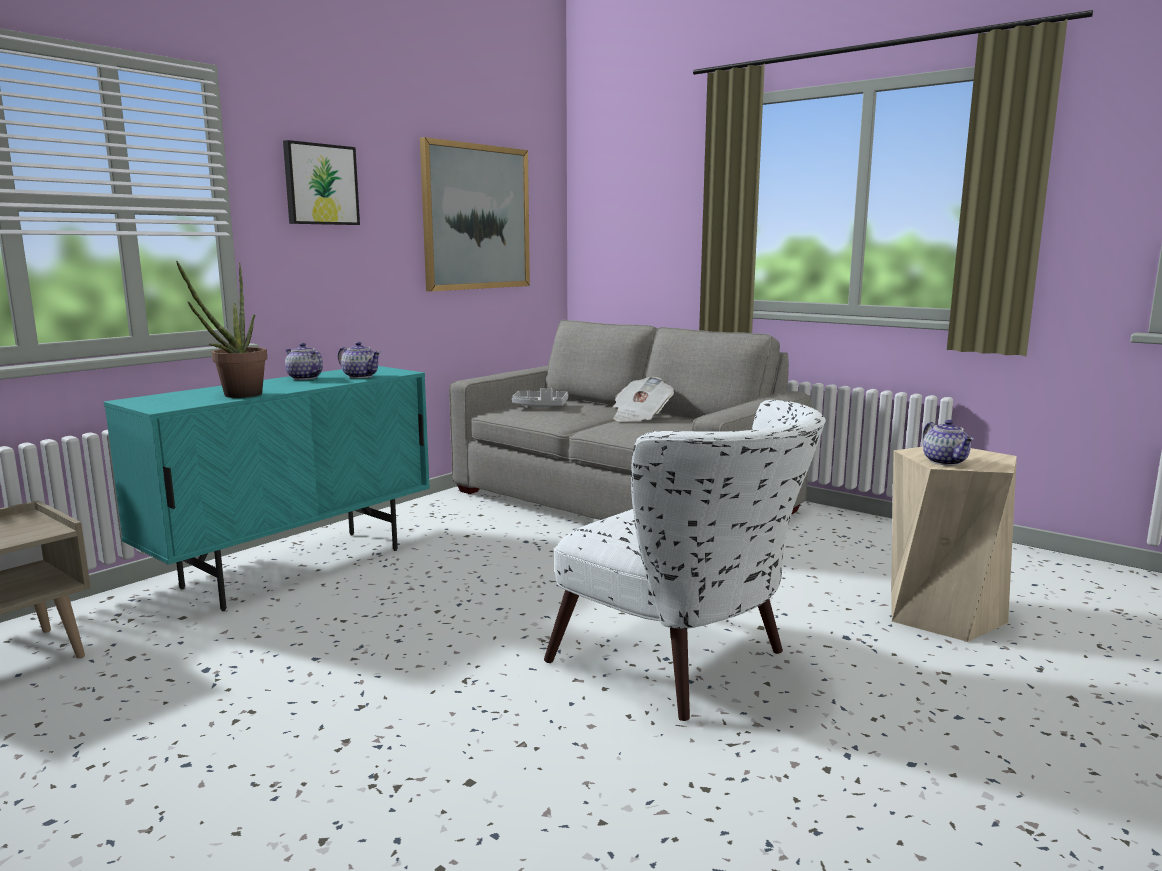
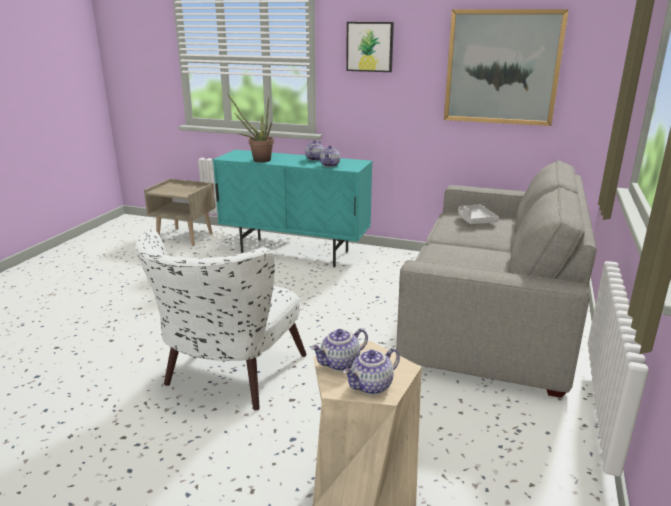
camera: 70 degrees right, 10 degrees up
(640, 417) = (483, 252): newspaper -> none
(987, 458) = (372, 387): none -> teapot

